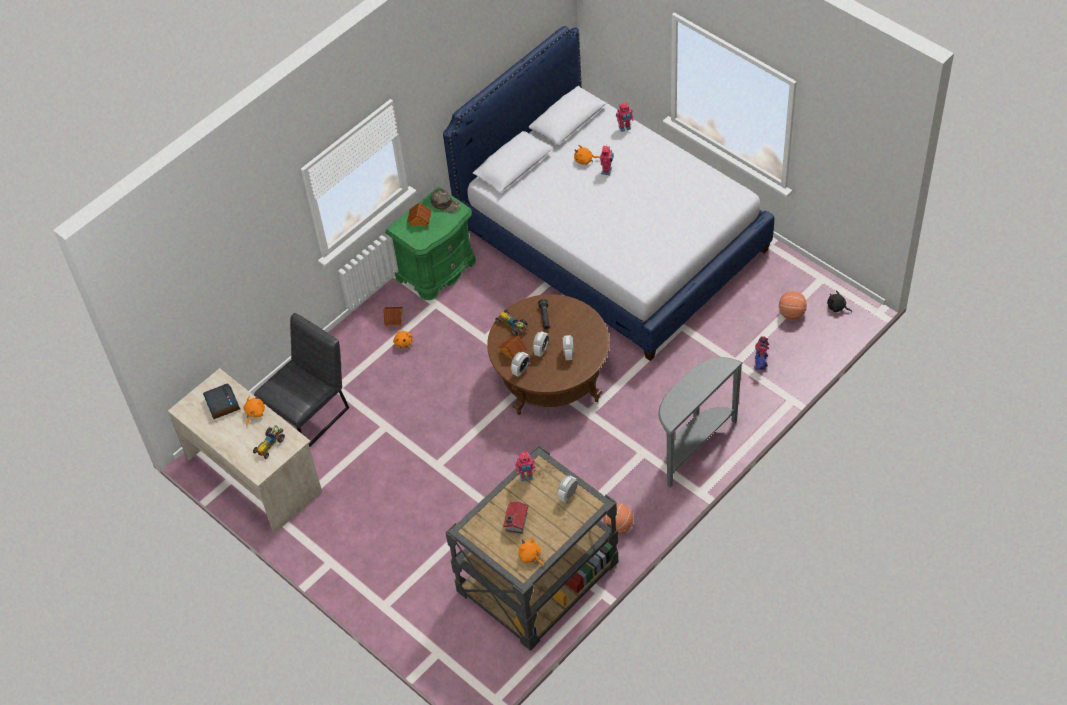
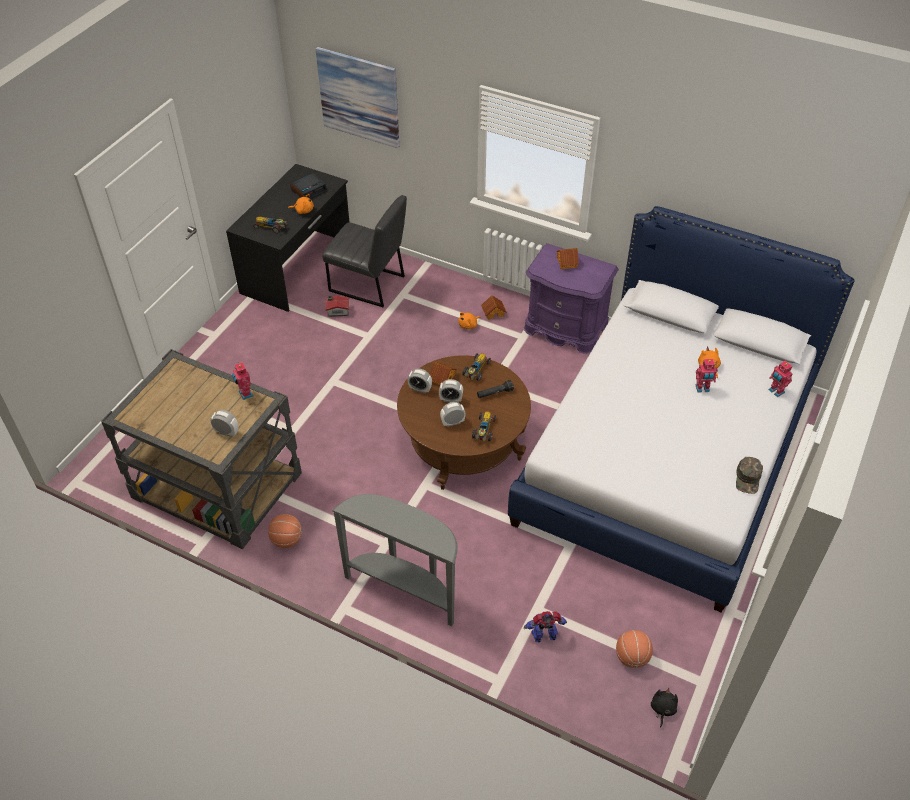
camera: 70 degrees right, 5 degrees down
(205, 287) = (359, 97): none -> picture
(255, 474) = (297, 267): beige desk -> black desk
(439, 270) = (564, 330): green nightstand -> purple nightstand
(445, 203) = (596, 275): green cap -> green cap (748, 478)
(515, 522) = (187, 398): toy house -> toy house (337, 311)
(530, 556) = (146, 418): orange plush toy -> none
(585, 334) = (484, 430): none -> toy car

